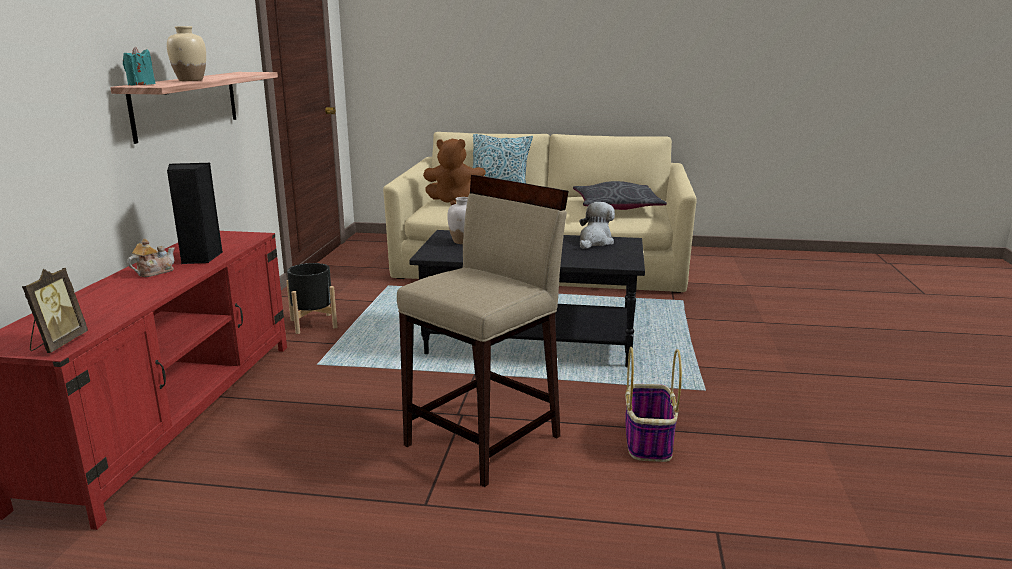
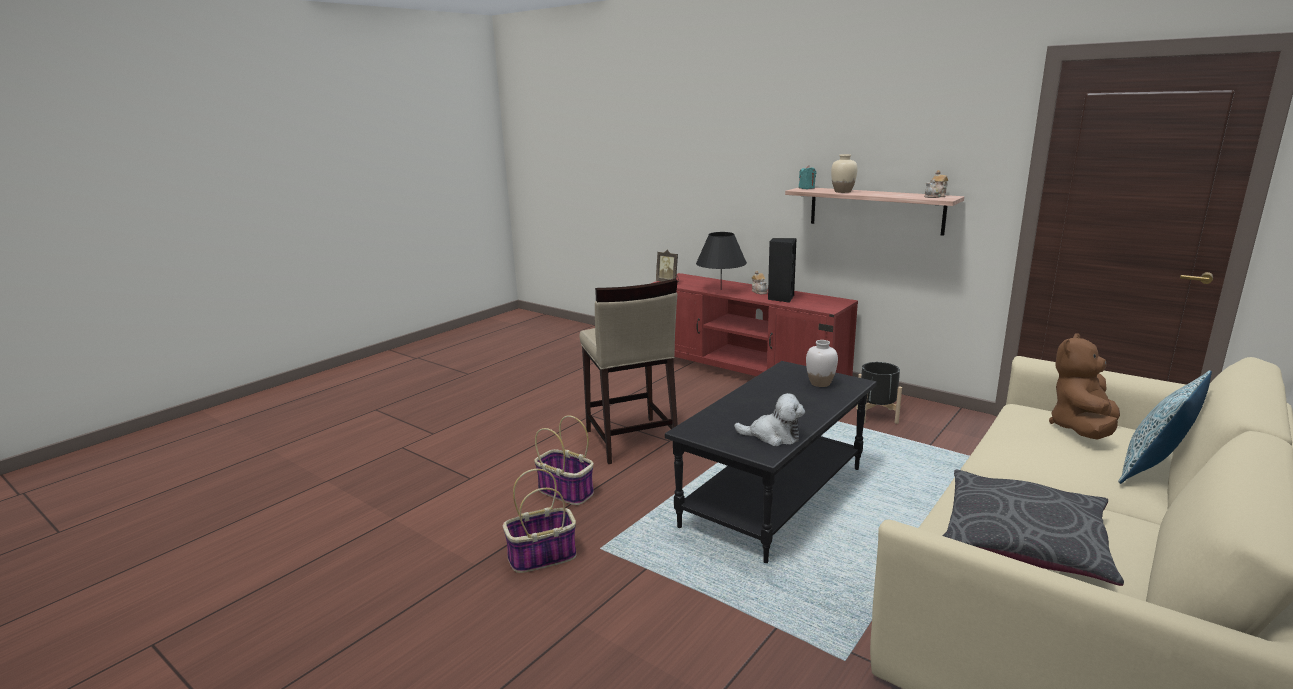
camera: 120 degrees right, 0 degrees up
(137, 295) = (721, 289): none -> black table lamp
(243, 73) = (935, 196): none -> teapot
(595, 242) = (773, 436): plush toy -> plush toy turned 45 degrees counterclockwise
(758, 412) = (541, 557): none -> basket

